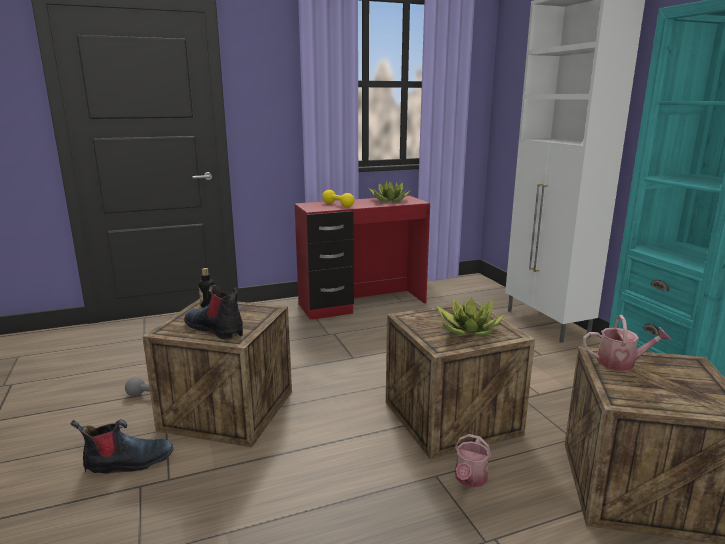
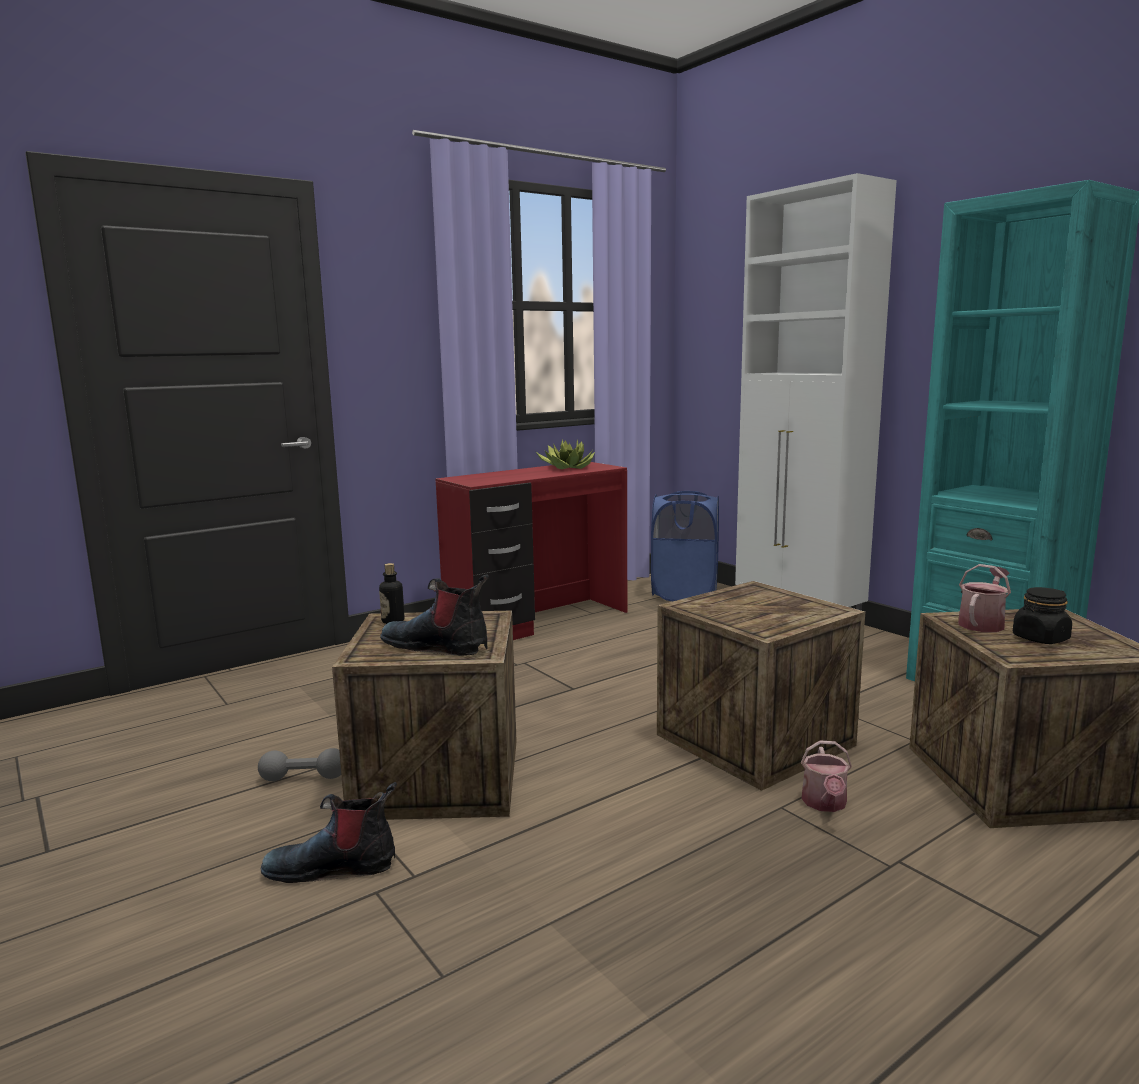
camera: 15 degrees left, 5 degrees down
(128, 463) = (333, 867): boot -> boot turned 150 degrees counterclockwise
(338, 205) = (503, 476): yellow dumbbell -> none
(467, 330) = (776, 611): potted plant -> none
(475, 293) = (685, 594): none -> blue laundry basket
(621, 363) = (982, 623): watering can -> watering can turned 45 degrees counterclockwise
(658, 385) = (1040, 638): none -> black jar

